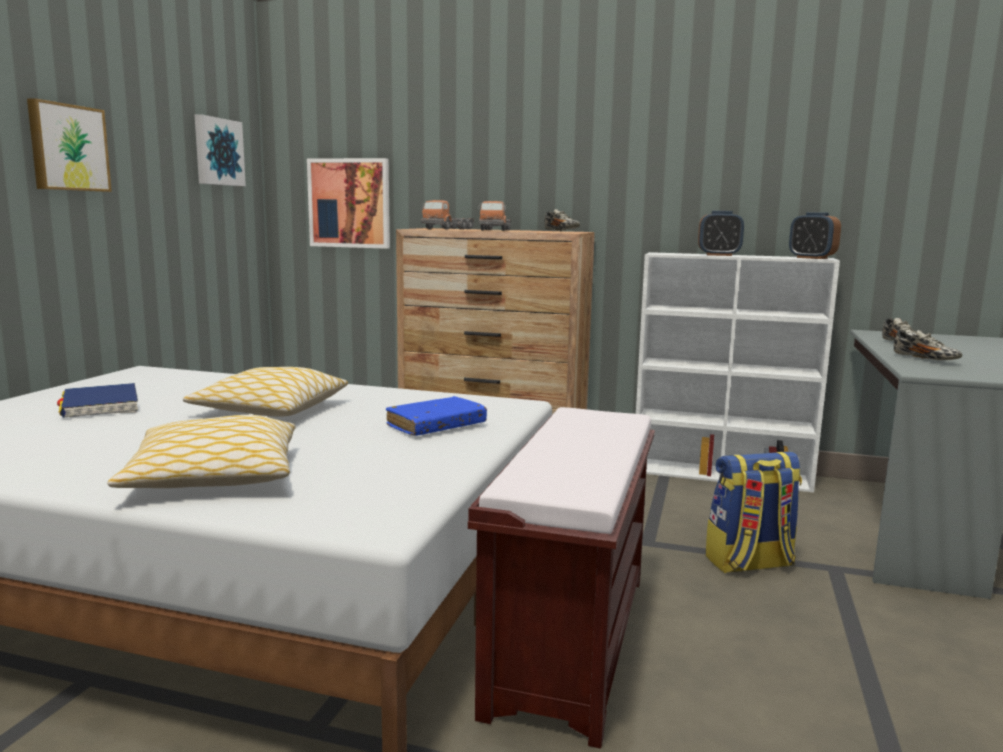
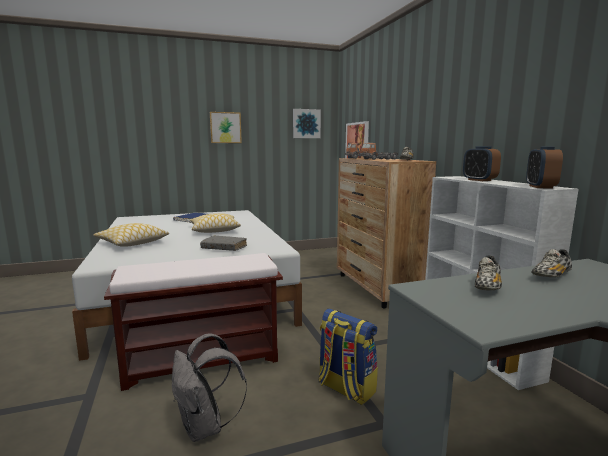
camera: 55 degrees right, 0 degrees up
(436, 426) = (224, 248): blue book -> grey book
(777, 683) = (205, 427): none -> grey backpack

